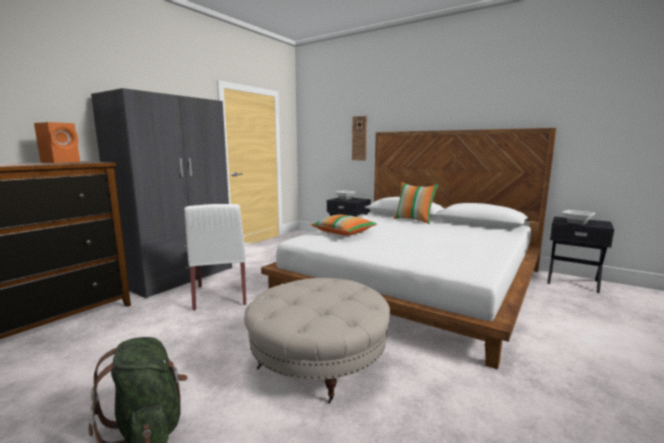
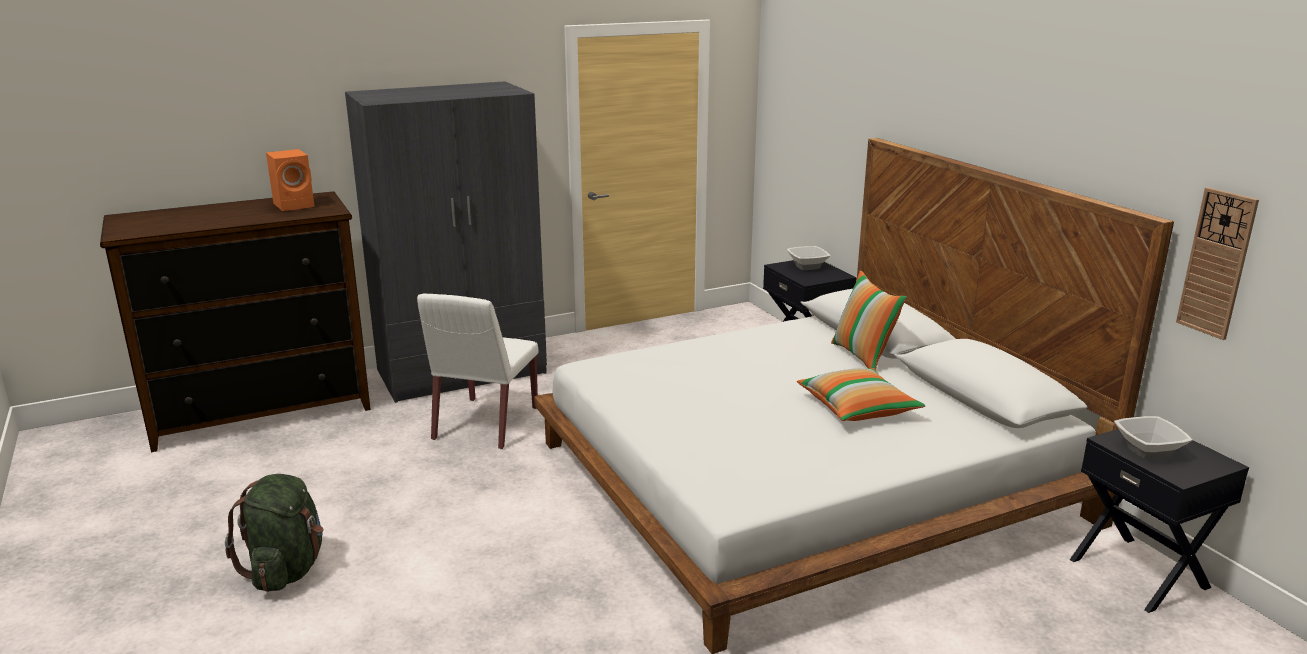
camera: 30 degrees right, 10 degrees up
(318, 361) = (505, 560): beige ottoman -> none
(344, 233) = (672, 366): pillow -> pillow (857, 409)
(359, 138) = (849, 141): wall clock -> wall clock (1216, 263)

